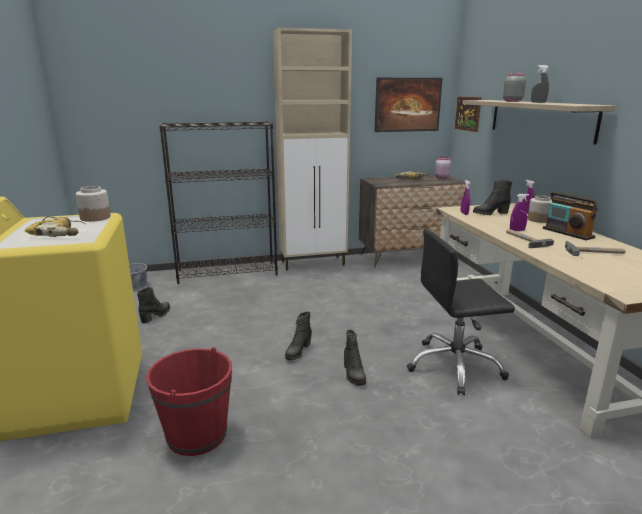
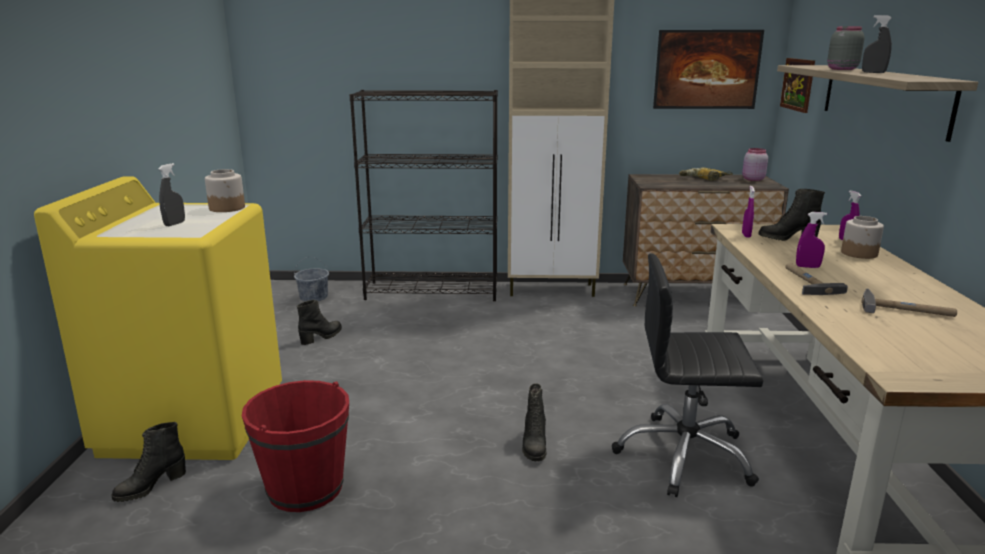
camera: 15 degrees right, 0 degrees up
(60, 233) = (175, 224): power drill -> grey spray bottle
(298, 352) = (474, 405): black boot -> black boot (150, 486)
(567, 233) = (889, 277): radio -> none

